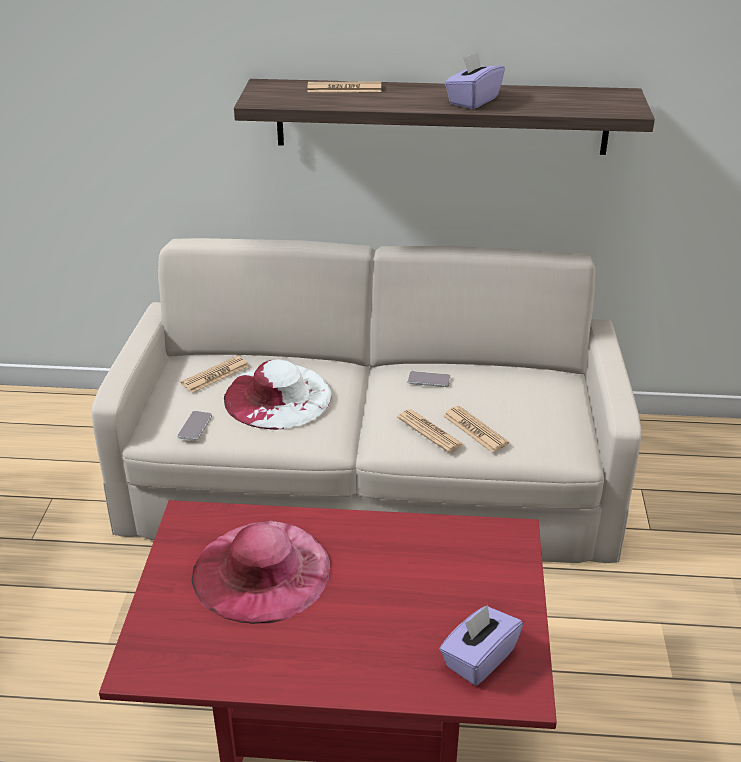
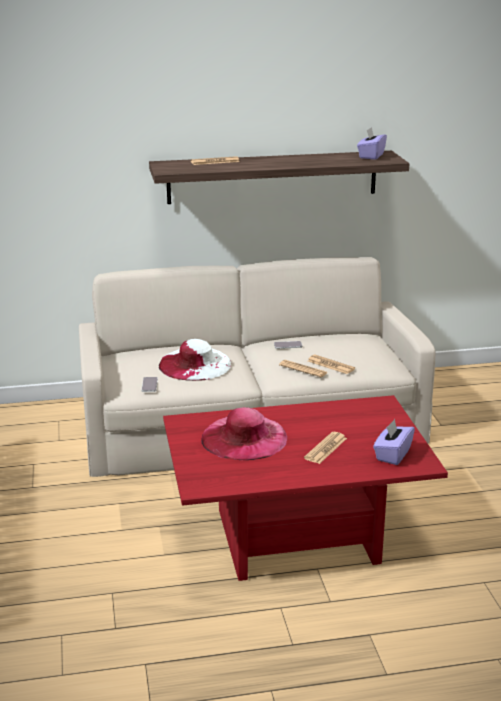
camera: 15 degrees left, 10 degrees down
(215, 375) = (145, 359): newspaper -> newspaper (325, 448)
(473, 100) = (298, 162): purple tissue box -> purple tissue box (371, 156)

